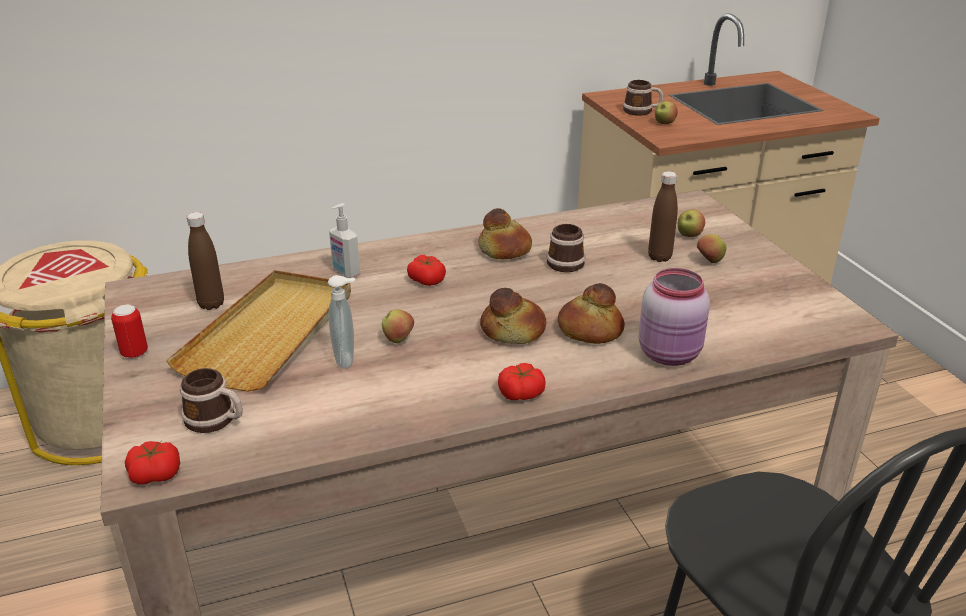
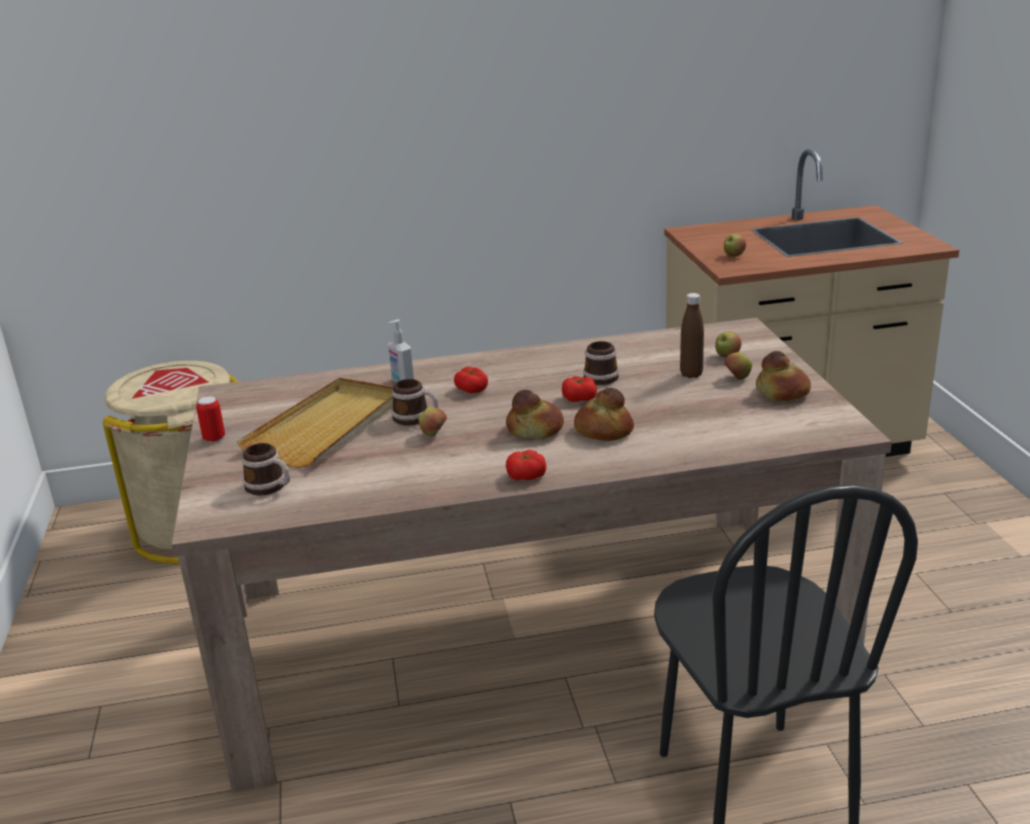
camera: 10 degrees right, 5 degrees down
(155, 474) = (216, 521): tomato -> tomato (579, 398)
(211, 304) = (283, 404): brown bottle -> none
(347, 359) = (386, 447): soap dispenser -> none
(504, 250) = (548, 366): bread -> bread (781, 393)
(642, 111) = (716, 244): mug -> mug (416, 418)
(671, 354) = (669, 451): pink jar -> none

